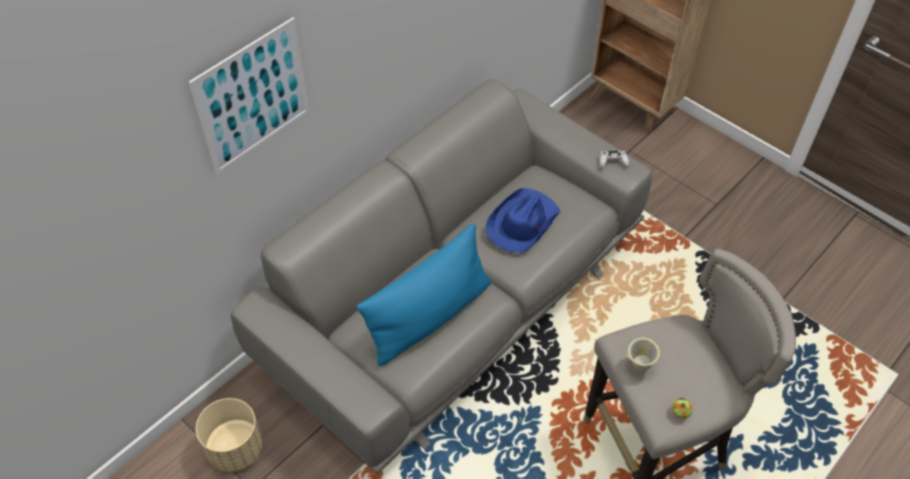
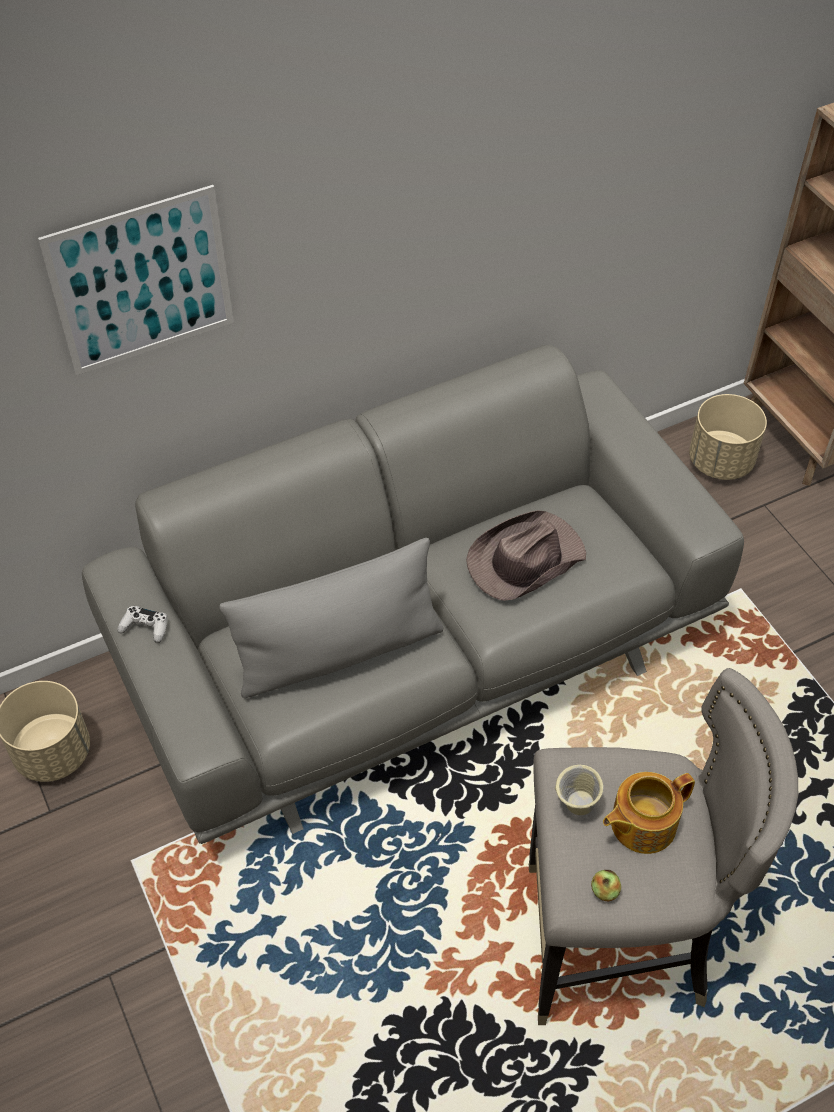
camera: 20 degrees right, 0 degrees up
(429, 317) = (339, 652): blue pillow -> grey pillow
(522, 223) = (524, 560): blue hat -> brown hat
(591, 130) = (720, 461): none -> beige planter
(613, 162) = (689, 509): white game controller -> white game controller (145, 627)
(683, 364) = (641, 823): none -> teapot

